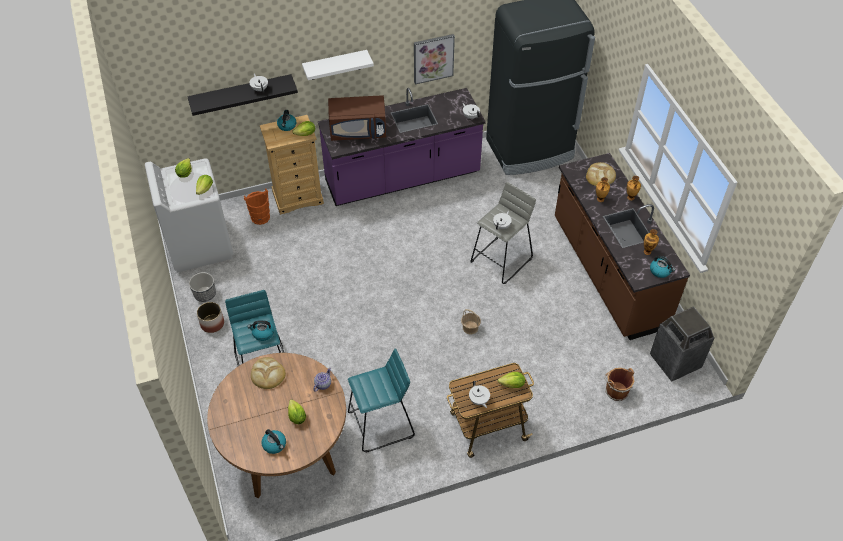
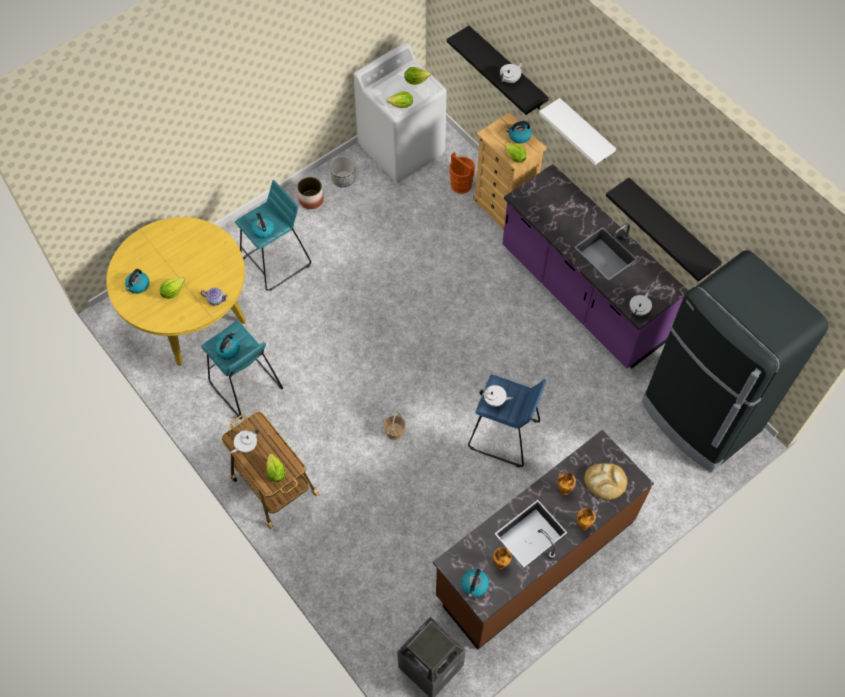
camera: 70 degrees right, 10 degrees up
(267, 374) = (212, 251): bread -> none
(286, 451) = (191, 316): brown dining table -> yellow dining table
(358, 130) = (557, 206): brown microwave -> none
(377, 390) = (228, 350): none -> kettle
(433, 58) = (671, 226): picture -> black shelf
(501, 260) = (504, 435): grey stool -> blue stool
(615, 391) = (365, 606): brown bucket -> none

